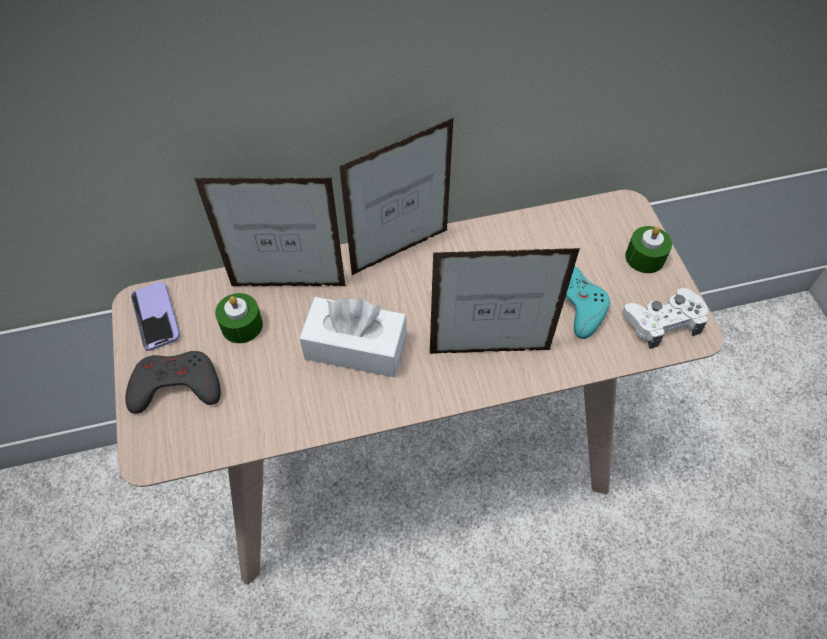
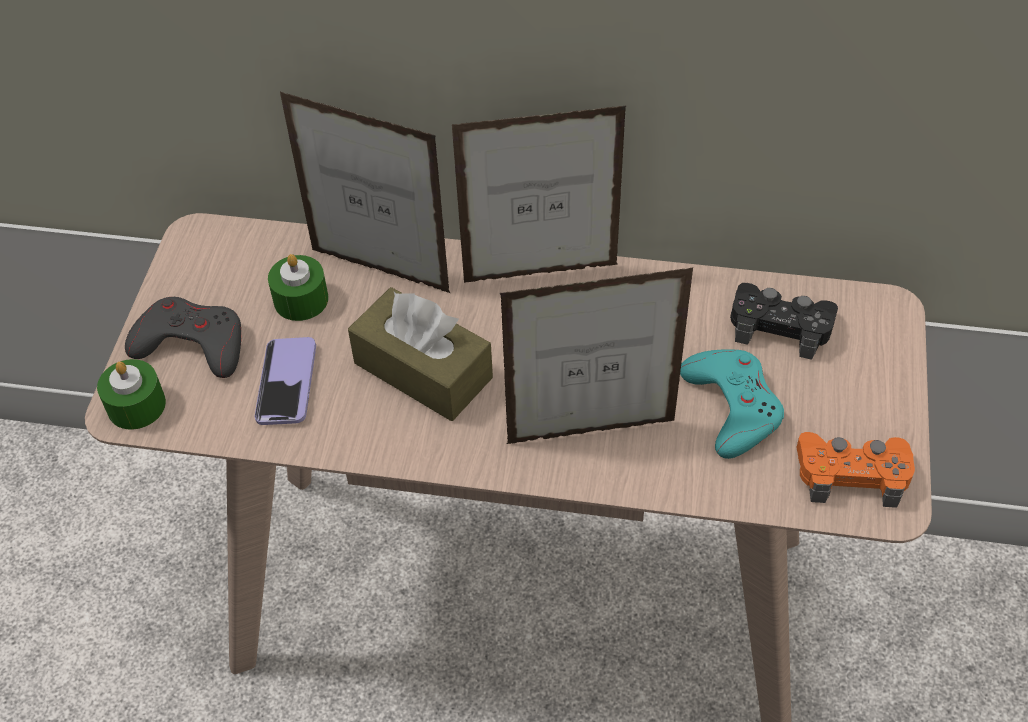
camera: 25 degrees right, 5 degrees down
(156, 317) = (208, 258): phone -> phone (286, 383)
(355, 347) = (423, 370): white tissue box -> brown tissue box
(490, 351) = (590, 432): picture frame -> picture frame turned 150 degrees clockwise
(570, 238) = (780, 326): none -> black game controller
(645, 257) = (874, 383): green candle -> green candle (136, 405)
(663, 321) = (851, 474): white game controller -> orange game controller

